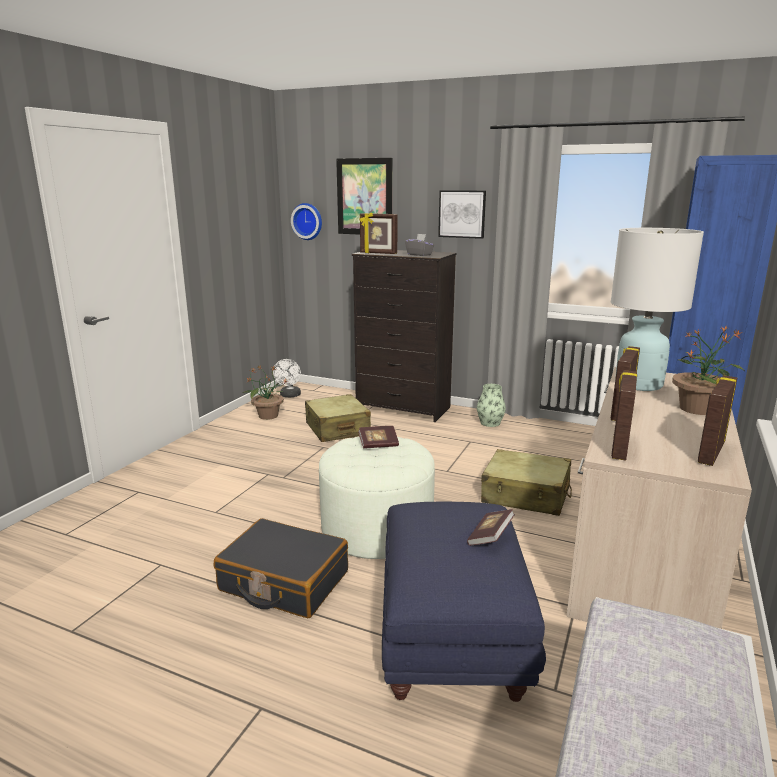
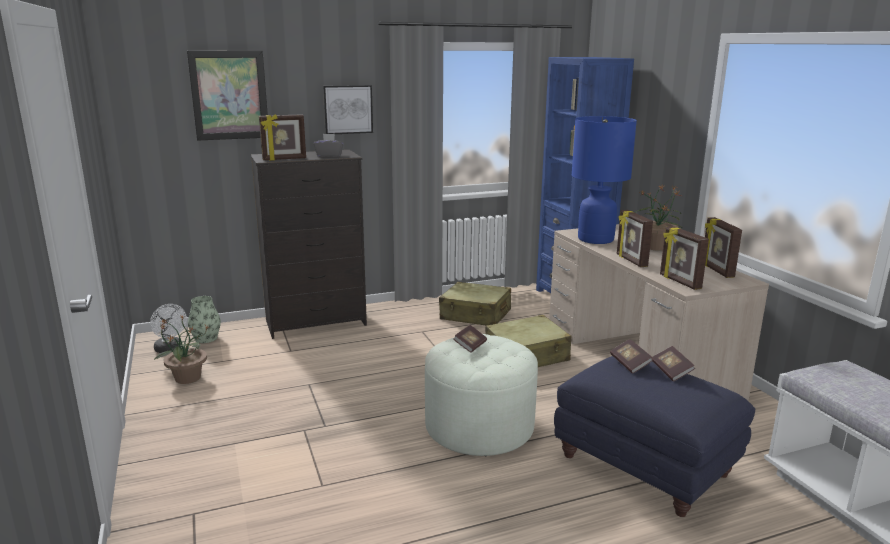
camera: 45 degrees left, 0 degrees up
(283, 581) = (489, 500): black suitcase -> none
(308, 221) = (148, 128): wall clock -> none
(337, 429) = (290, 363): beige suitcase -> beige suitcase (475, 315)
(465, 512) = (630, 364): none -> book
(490, 423) = (410, 311): vase -> vase (206, 338)
(639, 384) = (596, 239): white table lamp -> blue table lamp

